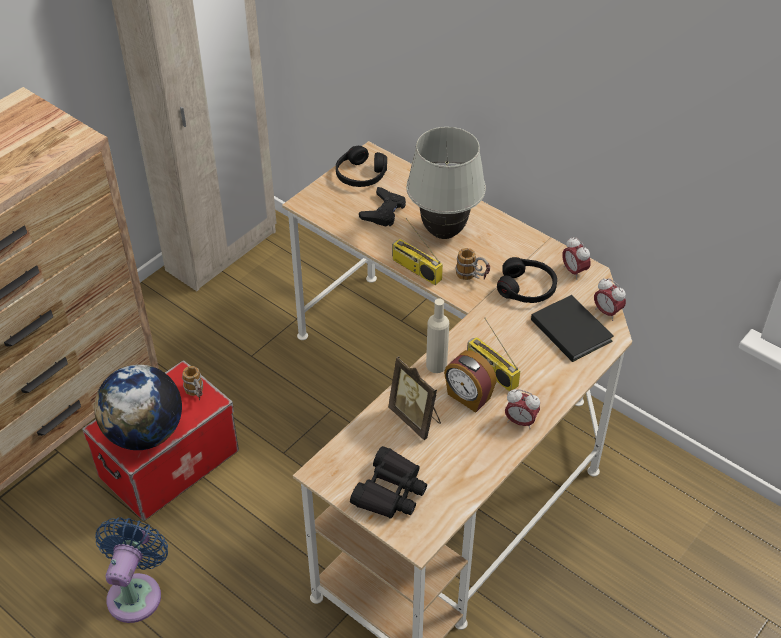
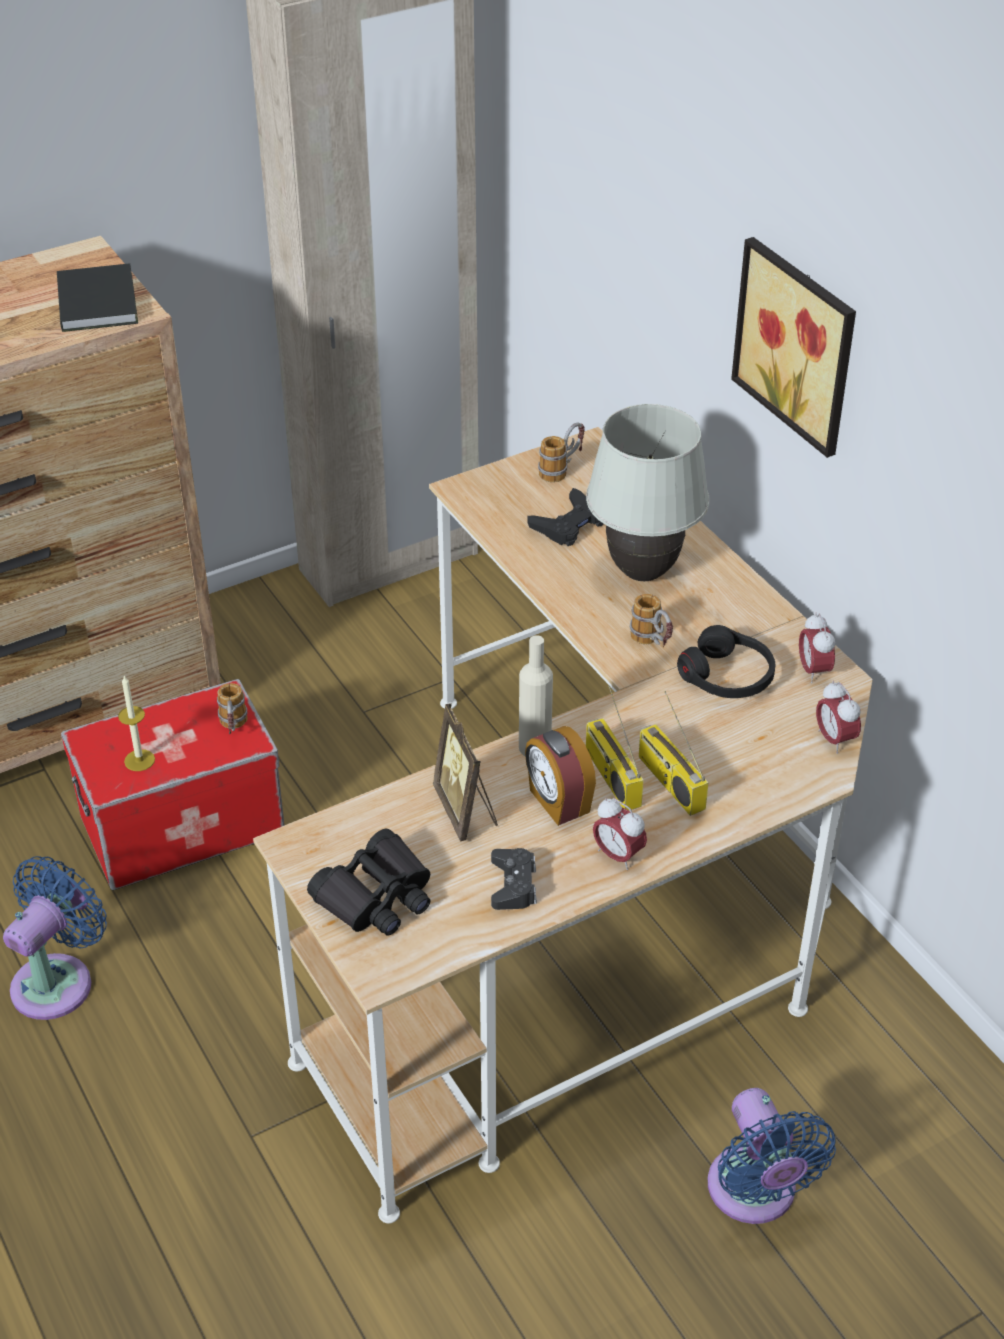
camera: 20 degrees right, 5 degrees down
(145, 433) = (139, 760): globe -> candle
(361, 175) = (562, 469): black headphones -> mug
(415, 269) = (573, 612): radio -> radio (669, 781)
(468, 459) = (513, 885): none -> black game controller
(534, 73) = (800, 343): none -> picture
(571, 329) = (765, 748): black book -> black book (99, 301)
(619, 591) = (755, 1194): none -> blue fan

